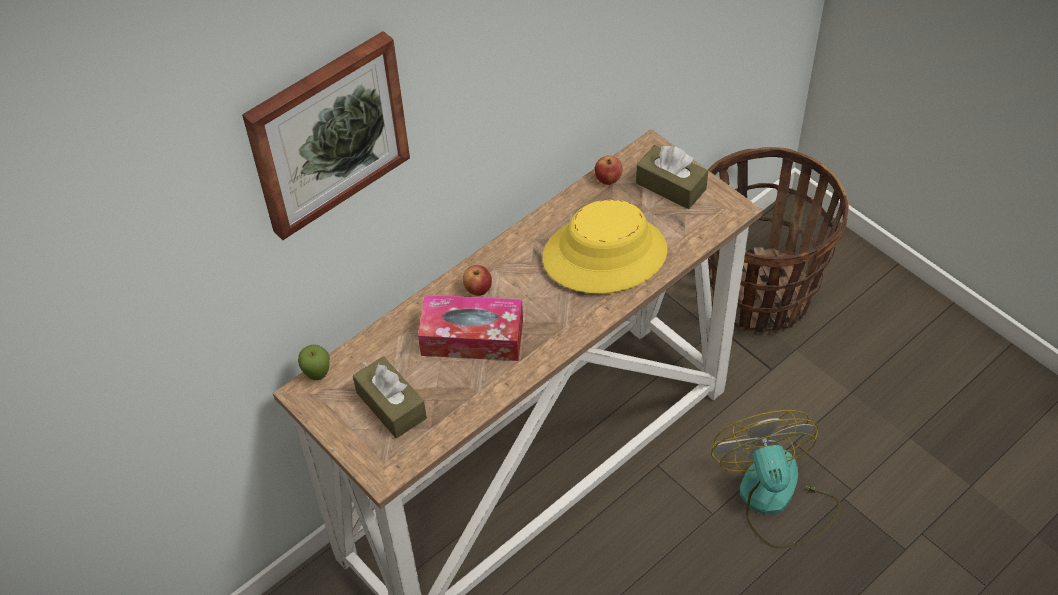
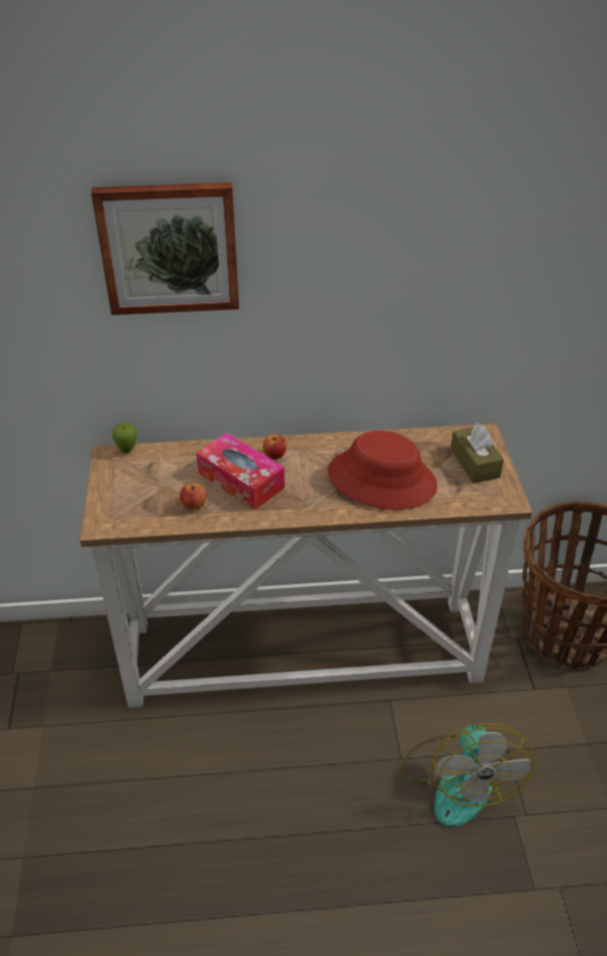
camera: 35 degrees right, 10 degrees down
(391, 405) = (149, 490): brown tissue box -> none
(604, 254) = (382, 479): yellow hat -> red hat
(608, 180) = (432, 438): apple -> apple (194, 505)
(775, 499) = (458, 780): fan -> fan turned 150 degrees clockwise

